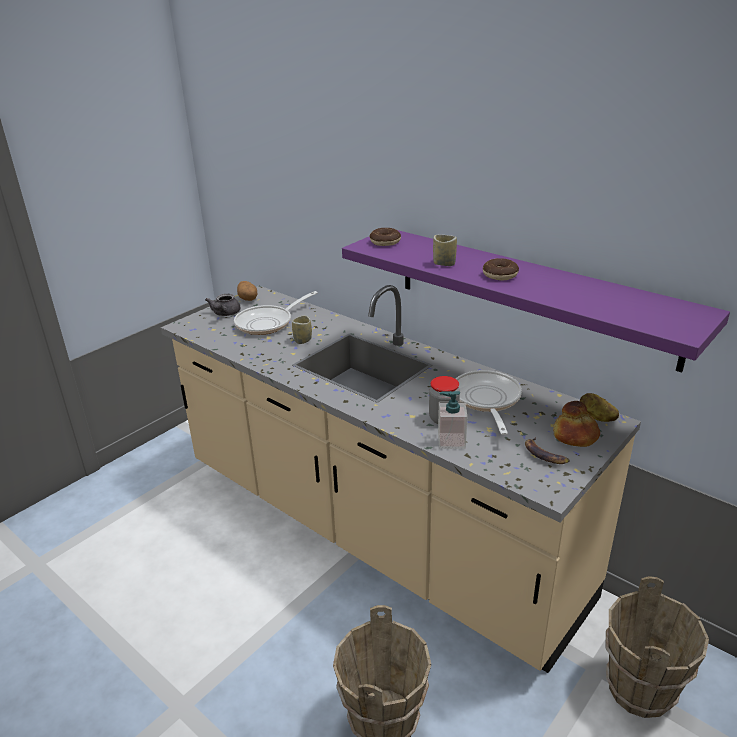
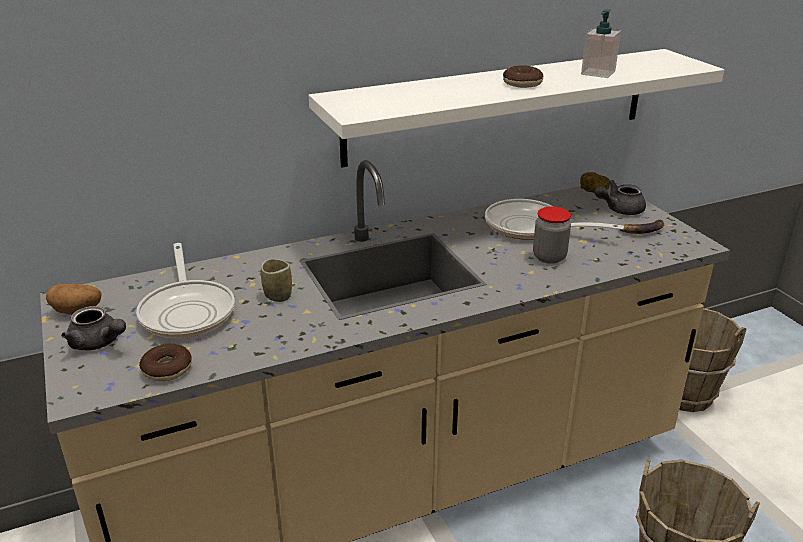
camera: 65 degrees left, 0 degrees up
(385, 242) = (358, 103): donut -> donut (167, 369)
(444, 263) = (464, 94): cup -> none
(451, 441) = (592, 264): soap dispenser -> soap dispenser (598, 73)
(530, 294) = (500, 105): purple shelf -> white shelf
(574, 436) = (619, 210): bread -> grey teapot

